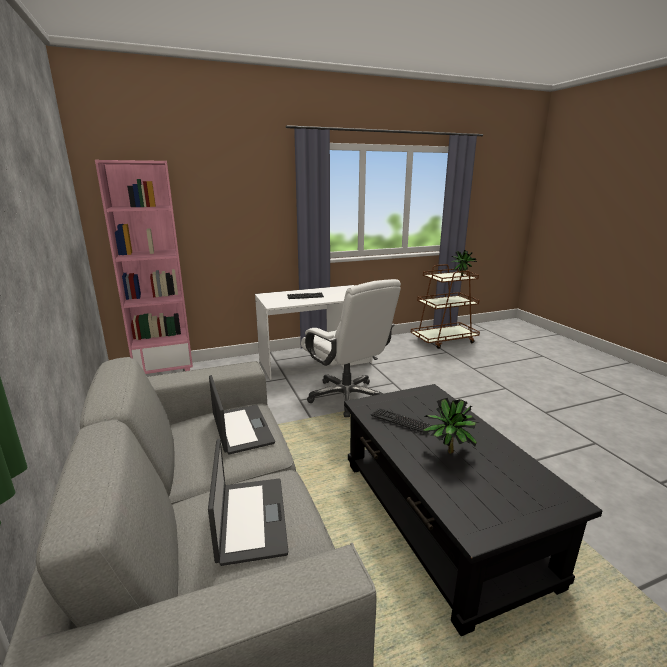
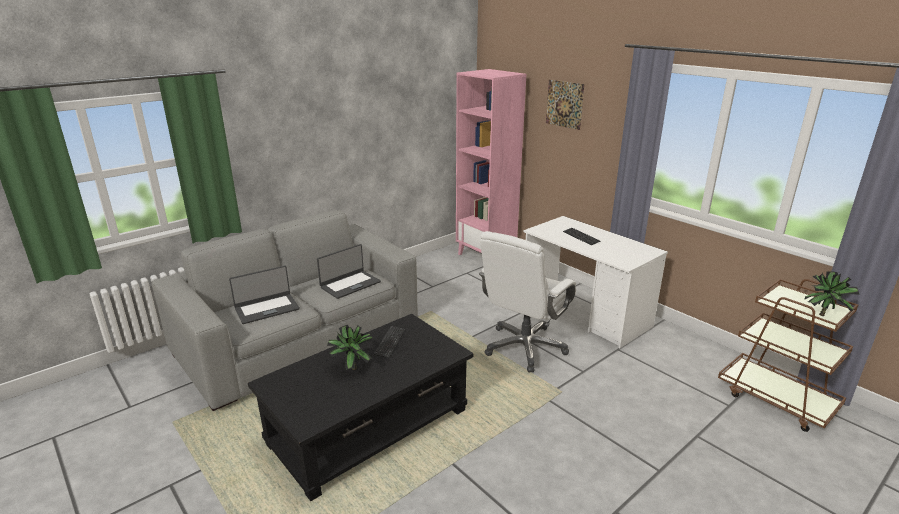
camera: 70 degrees right, 5 degrees up
(220, 190) = (564, 104): none -> picture

